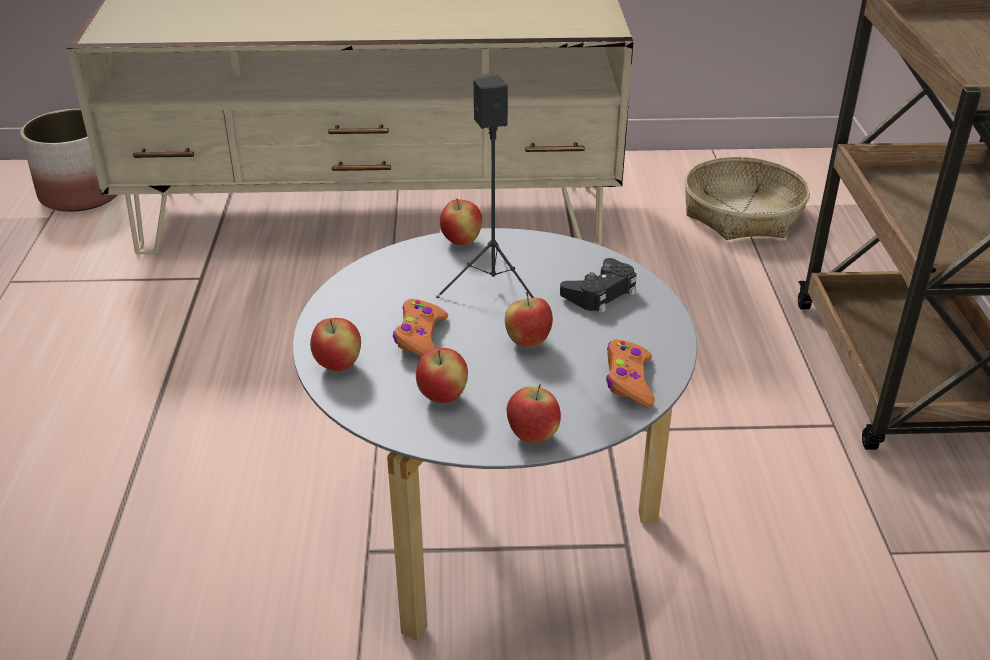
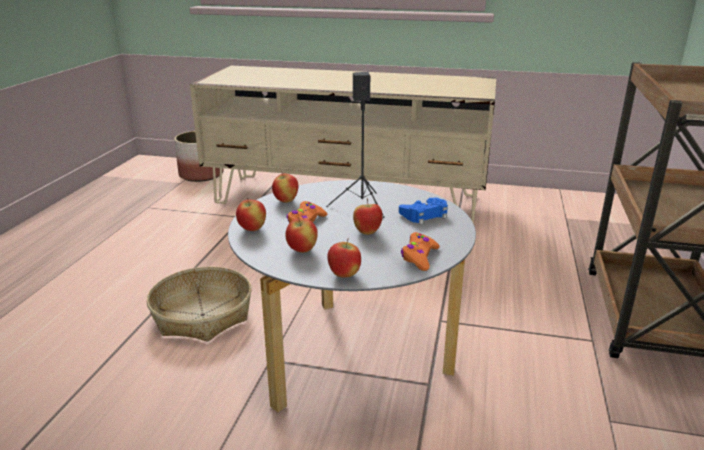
camera: 15 degrees right, 10 degrees down
(461, 242) = (355, 185): apple -> apple (286, 201)
(600, 293) = (425, 215): black game controller -> blue game controller
(742, 214) = (567, 222): basket -> basket (203, 315)

